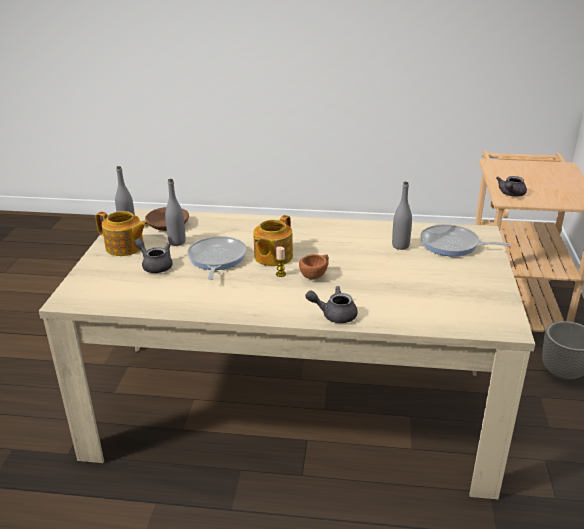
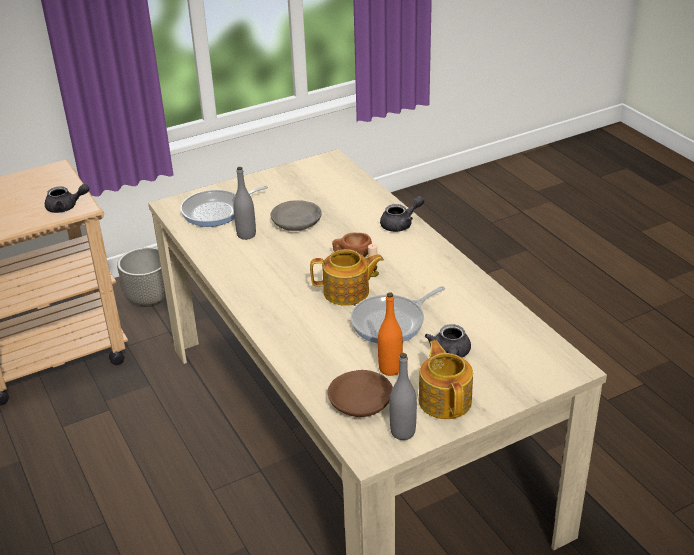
camera: 125 degrees left, 5 degrees up
(177, 242) = (390, 369): grey bottle -> orange bottle
(334, 314) = (401, 224): grey teapot -> grey teapot turned 90 degrees counterclockwise
(394, 270) = (297, 223): none -> grey bowl
(453, 245) = (216, 211): frying pan -> frying pan turned 75 degrees clockwise

